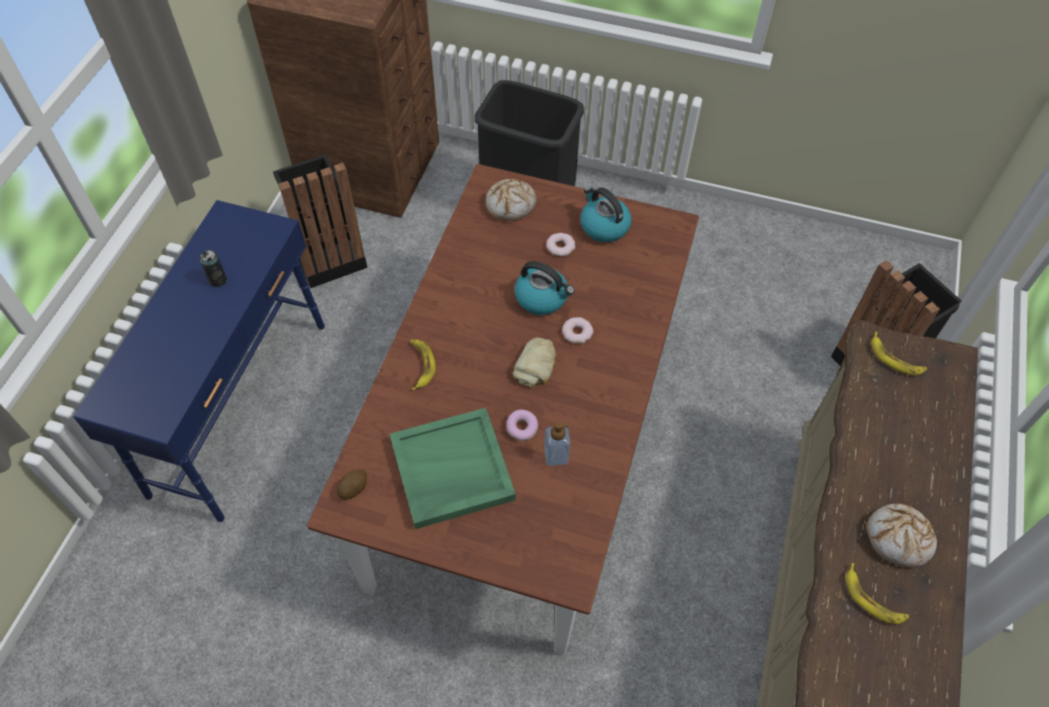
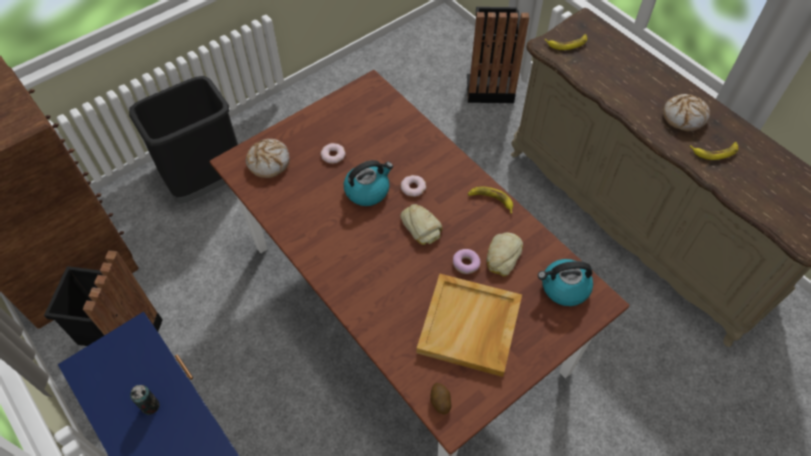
camera: 55 degrees left, 0 degrees up
(420, 365) = (364, 297): banana -> banana (491, 200)
(451, 471) = (470, 327): green tray -> beige tray
(556, 455) = (502, 256): soap dispenser -> bread
(603, 226) = (337, 122): kettle -> kettle (564, 288)

